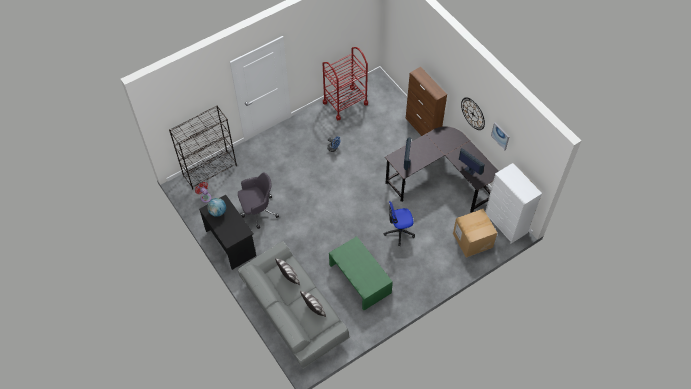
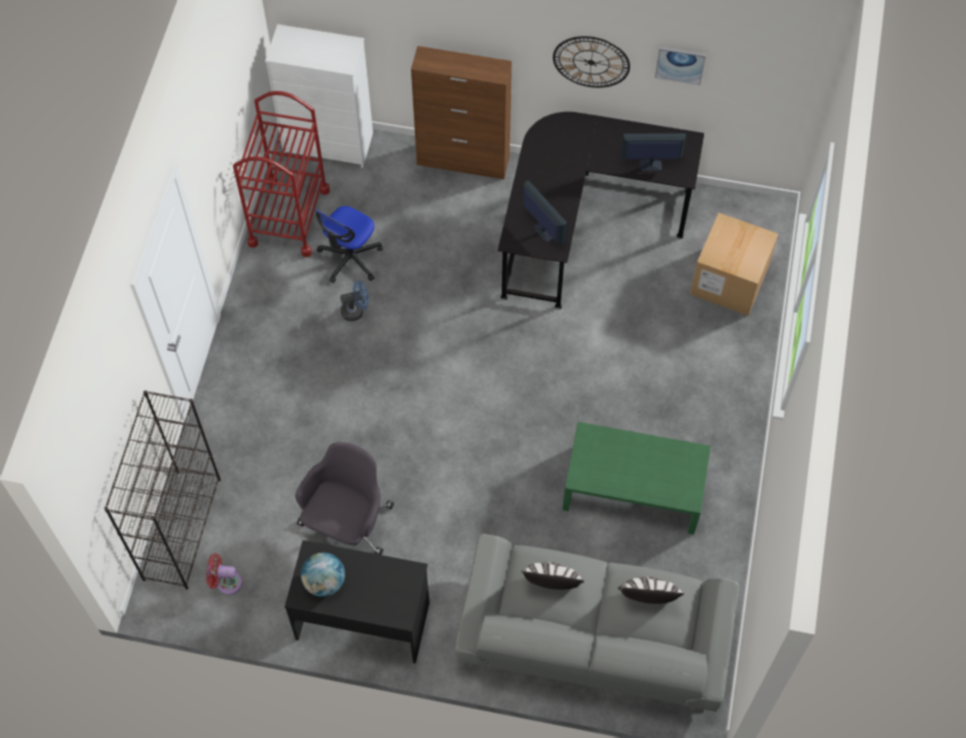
camera: 45 degrees left, 5 degrees up
(399, 231) = (609, 360): office chair -> office chair (350, 258)
(506, 224) = (748, 213): white dresser -> white dresser (329, 144)

